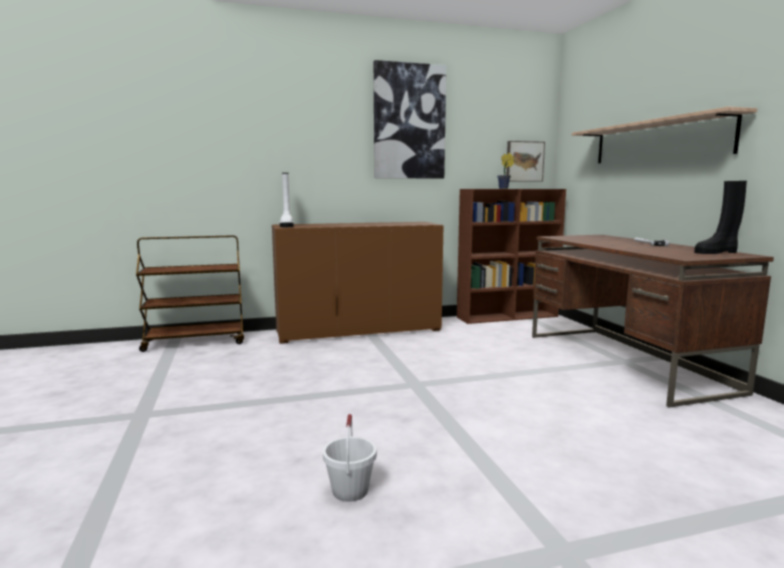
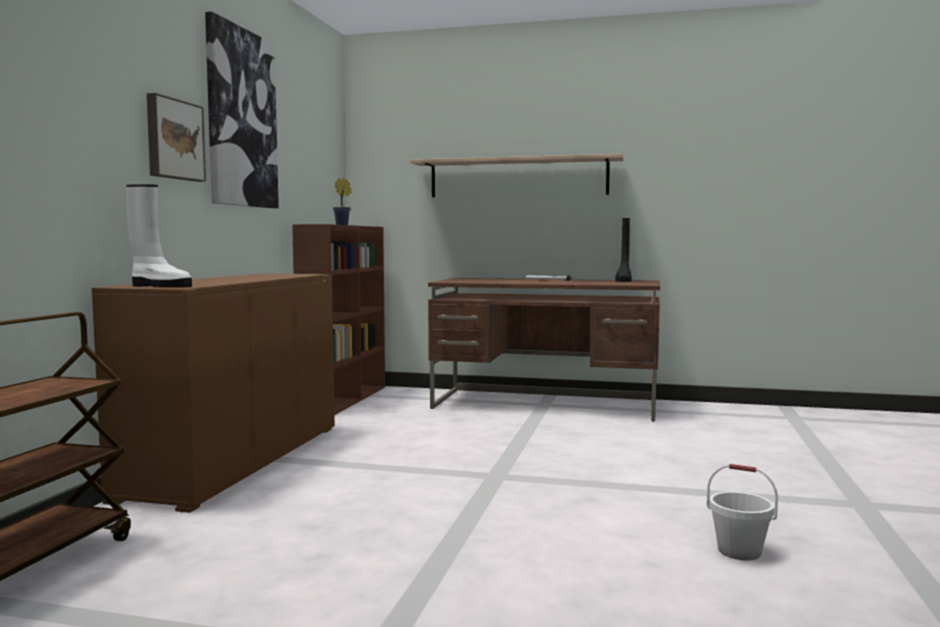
camera: 60 degrees left, 5 degrees down
(524, 161) = (329, 190): picture -> picture (173, 139)

